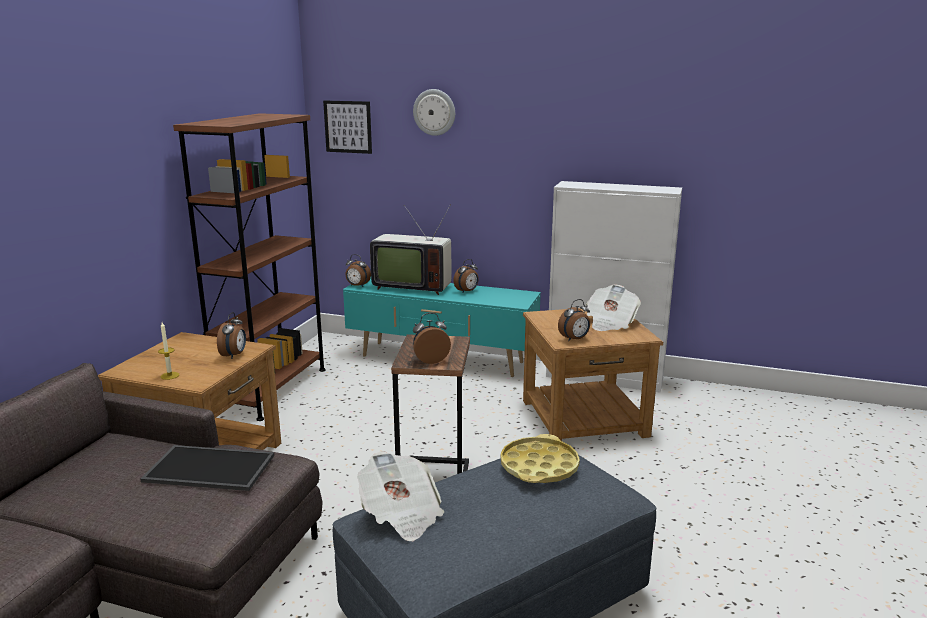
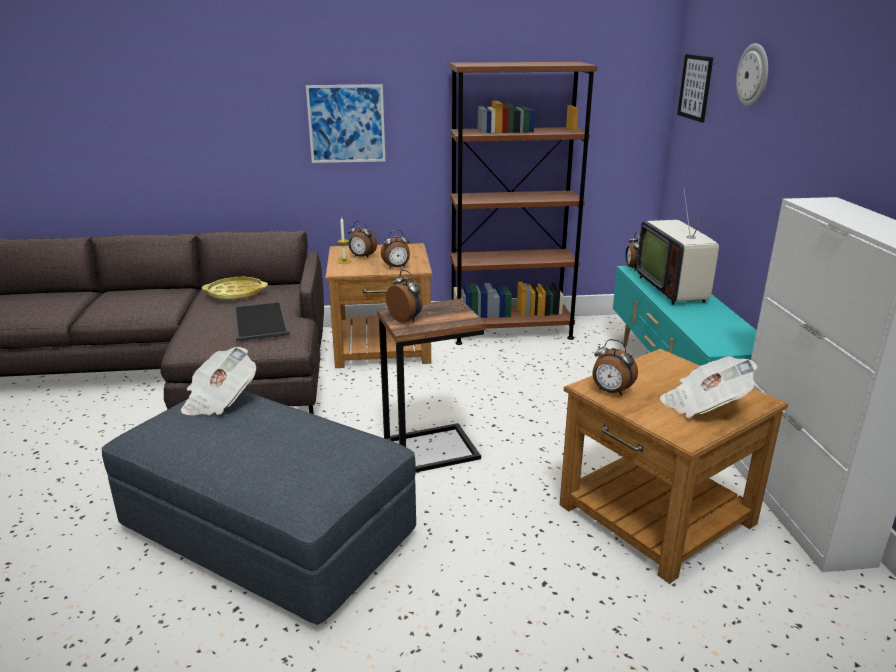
camera: 65 degrees right, 5 degrees up
(86, 213) = (346, 124): none -> picture
(467, 291) = (707, 314): alarm clock -> alarm clock (362, 257)
(539, 466) = (330, 445): yellow tray -> yellow tray (235, 293)

